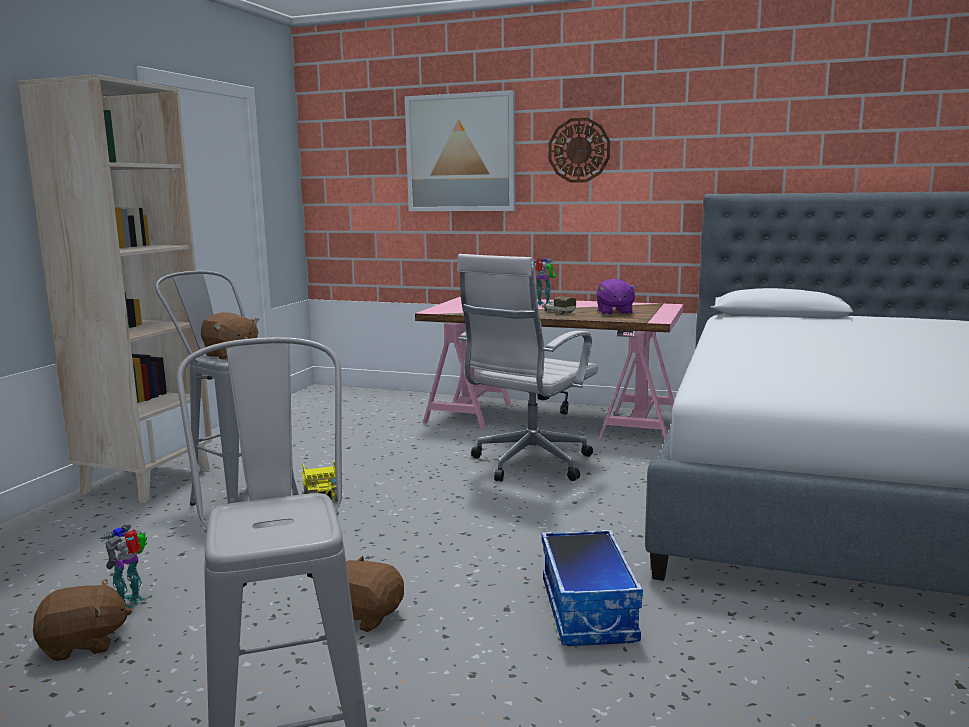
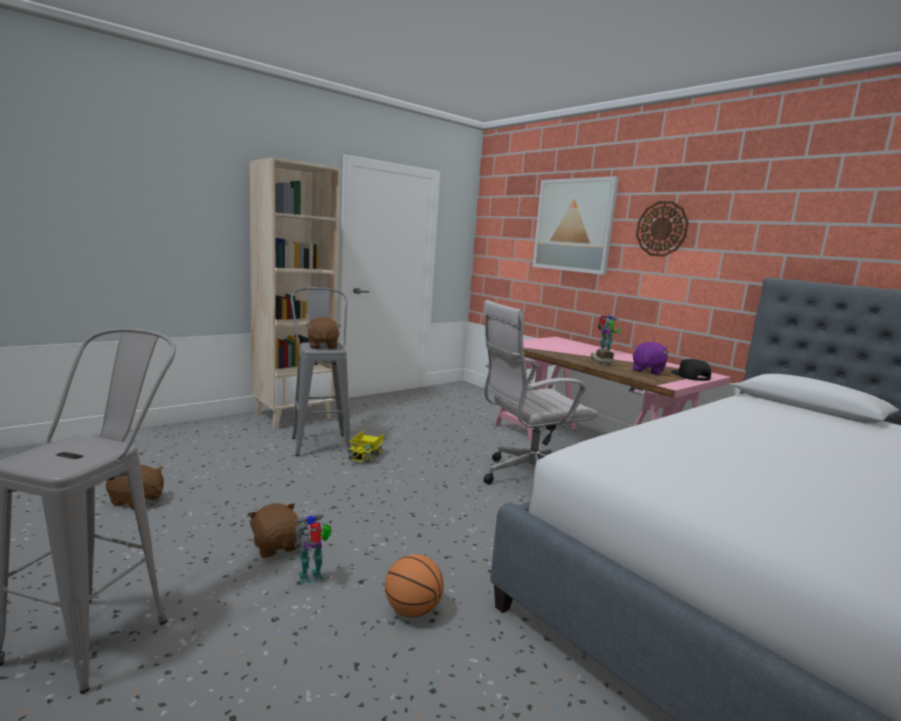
camera: 30 degrees right, 0 degrees up
(131, 603) = (187, 486): toy robot -> toy robot (312, 578)
(589, 610) = (412, 610): storage box -> basketball
(654, 309) = (689, 376): none -> black cap

